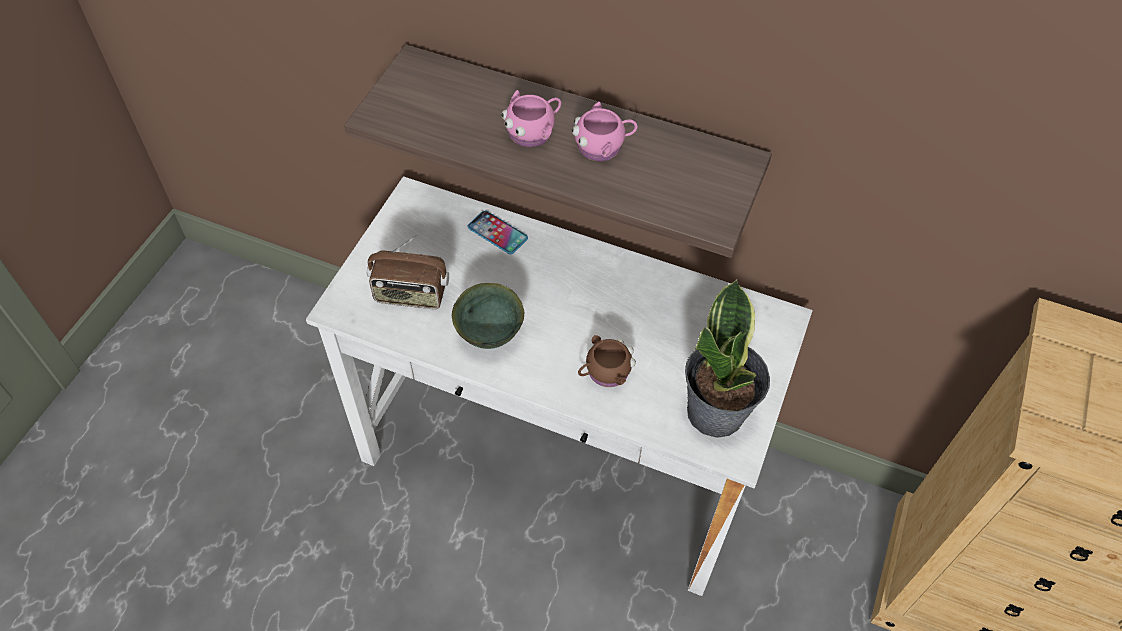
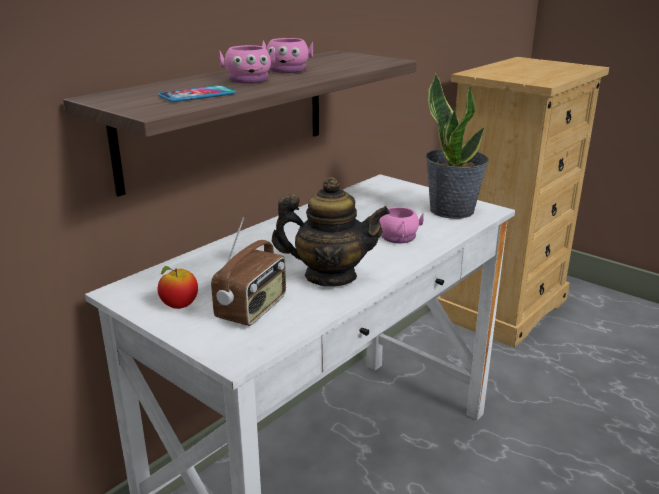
camera: 70 degrees left, 30 degrees down
(401, 244) = (179, 306): none -> apple
(490, 333) = (330, 276): green bowl -> teapot
(497, 233) = (214, 257): phone -> phone (197, 95)
(604, 372) = (399, 238): brown mug -> pink mug

